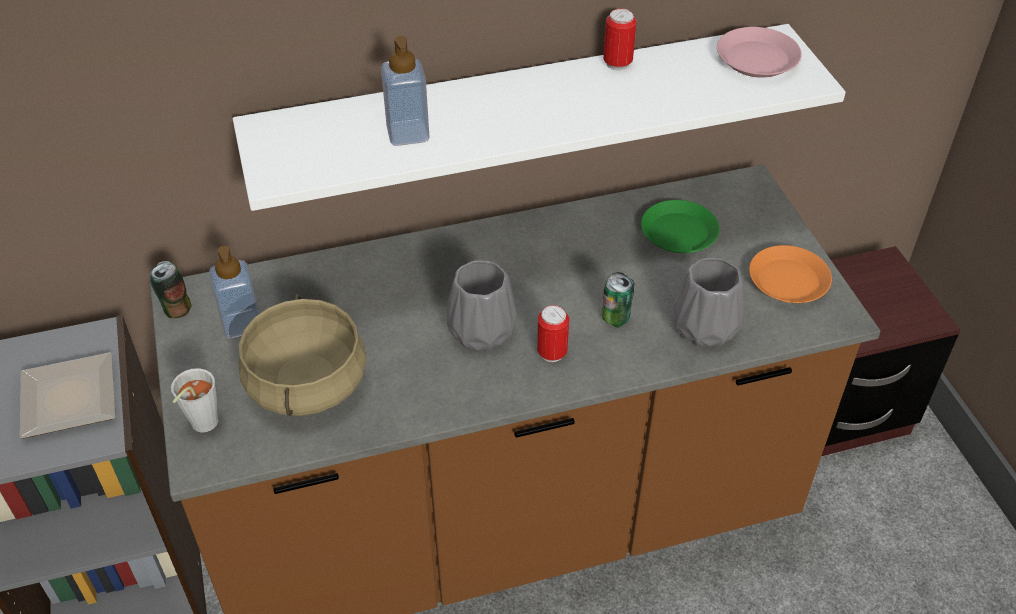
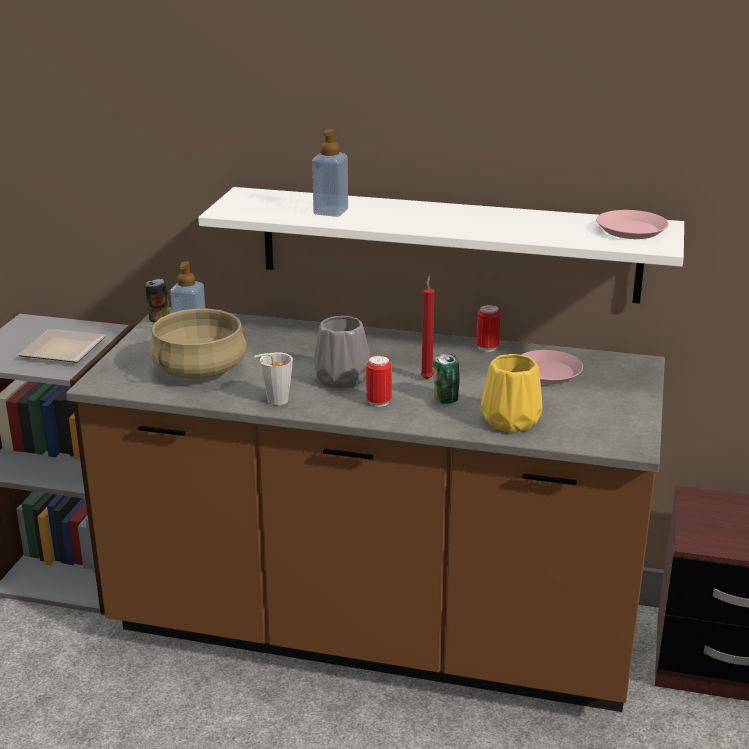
camera: 30 degrees right, 20 degrees down
(200, 426) = (115, 370): grey cup -> grey cup (273, 402)
(569, 291) = (427, 378): none -> red candle
(617, 63) = (519, 213): can -> can (487, 348)
(678, 233) = (547, 372): green plate -> pink plate
(703, 326) = (510, 420): grey vase -> yellow vase
(787, 281) = (609, 417): orange plate -> none

